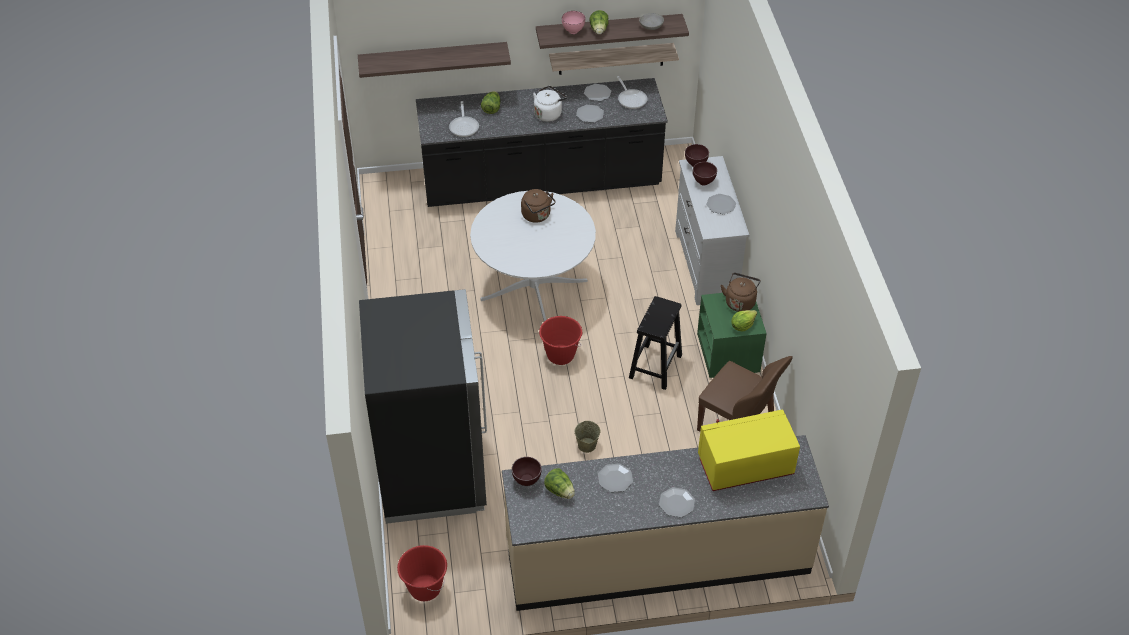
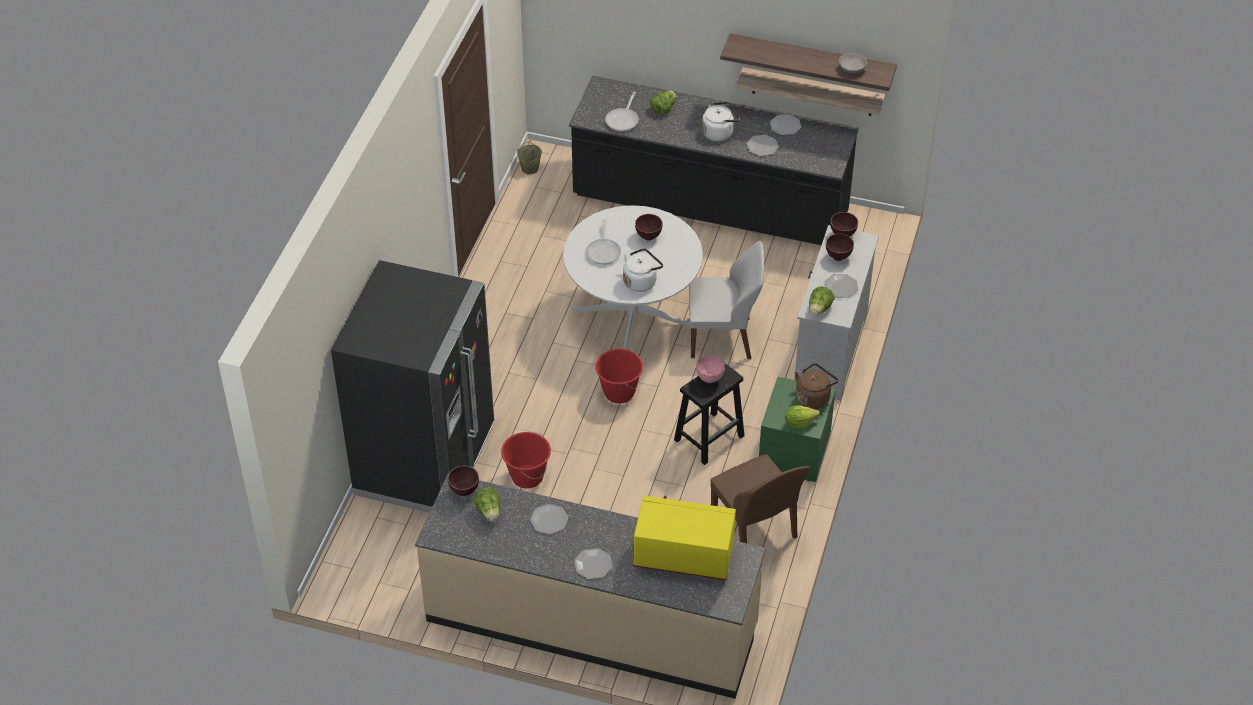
camera: 25 degrees right, 0 degrees up
(425, 588) = (354, 568): red bucket -> red bucket (527, 477)
(433, 59) = (616, 38): shelf -> none
(537, 216) = (648, 237): brown kettle -> brown bowl
(554, 253) = (641, 281): none -> white kettle
(573, 32) = (764, 51): pink bowl -> pink bowl (709, 380)
(587, 445) = (589, 491): beige bucket -> beige bucket (529, 169)
(599, 30) = (793, 57): lettuce -> lettuce (819, 309)
(616, 282) = (723, 338): none -> white chair
(631, 99) = (817, 143): frying pan -> frying pan (604, 251)

